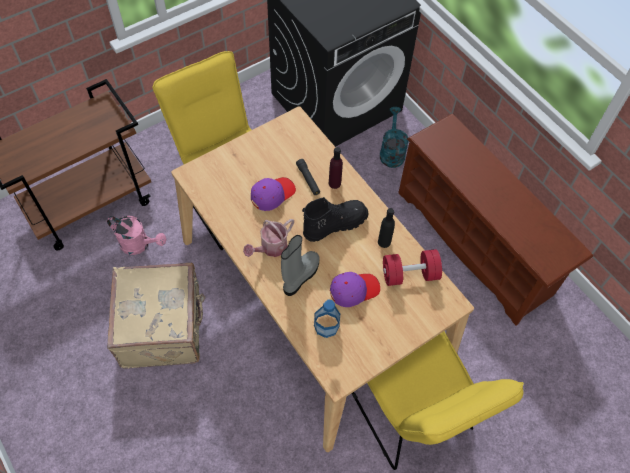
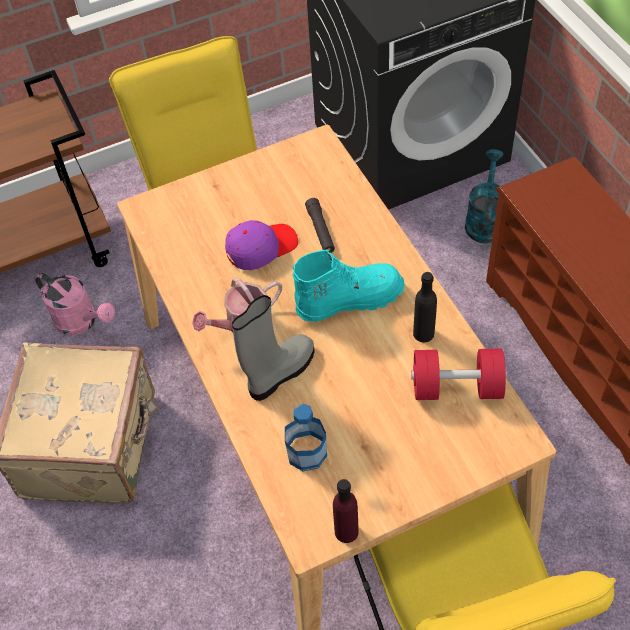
camera: 15 degrees right, 5 degrees down
(334, 183) = (360, 239): purple bottle -> purple bottle (346, 531)
(334, 224) = (349, 299): black boot -> turquoise boot
(354, 290) = (361, 402): purple cap -> none

